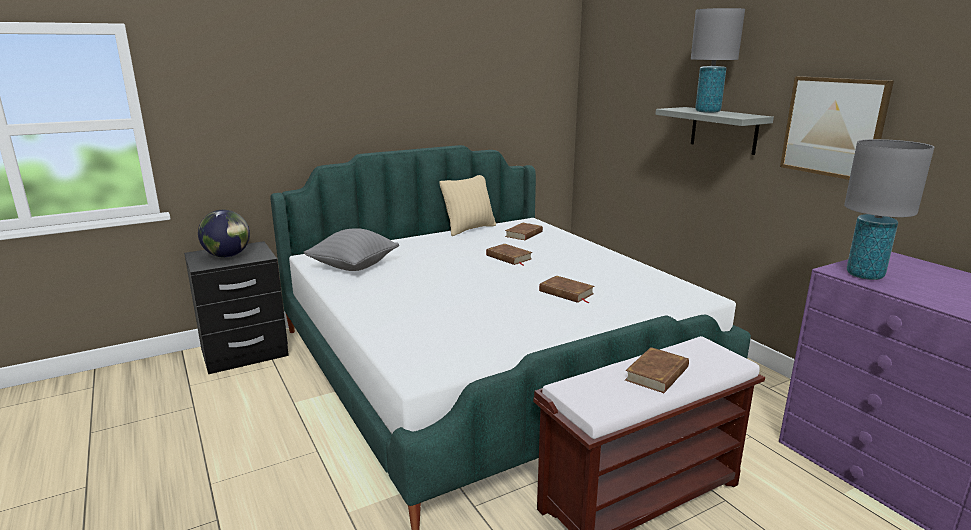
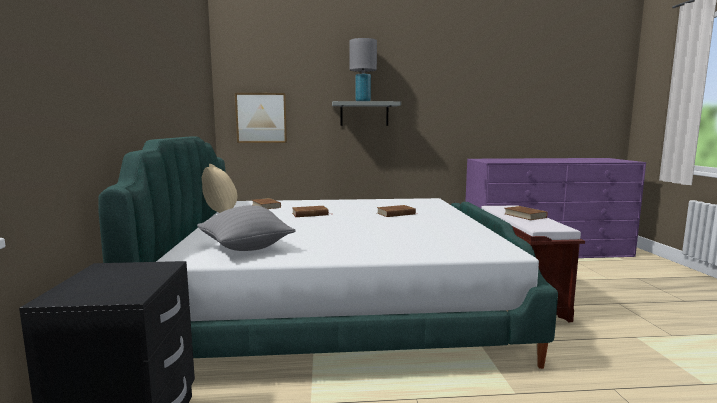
camera: 65 degrees left, 10 degrees down
(228, 256) = (116, 281): globe -> none
(834, 127) = (431, 105): picture -> picture (261, 118)
(864, 275) = (500, 161): grey table lamp -> none

